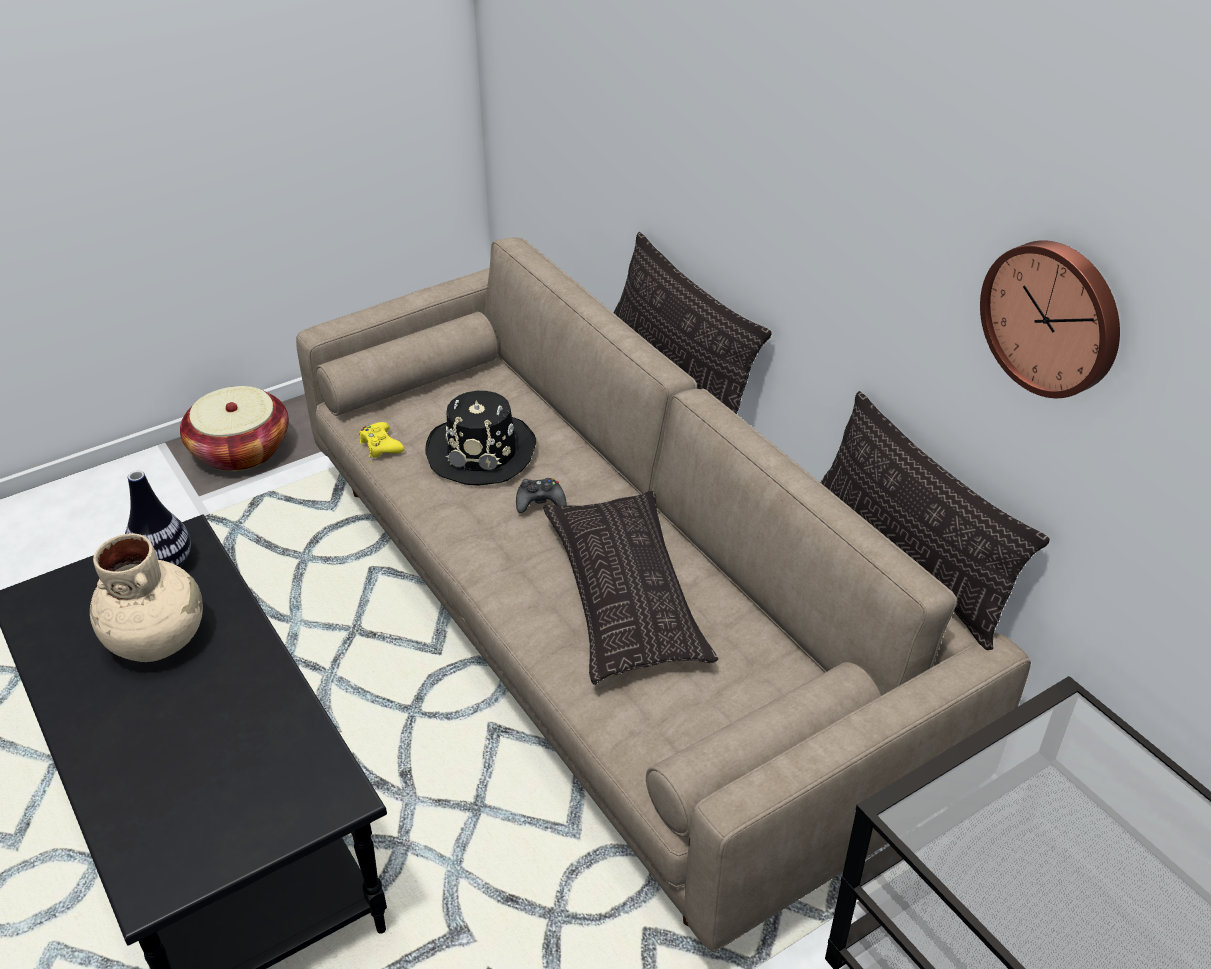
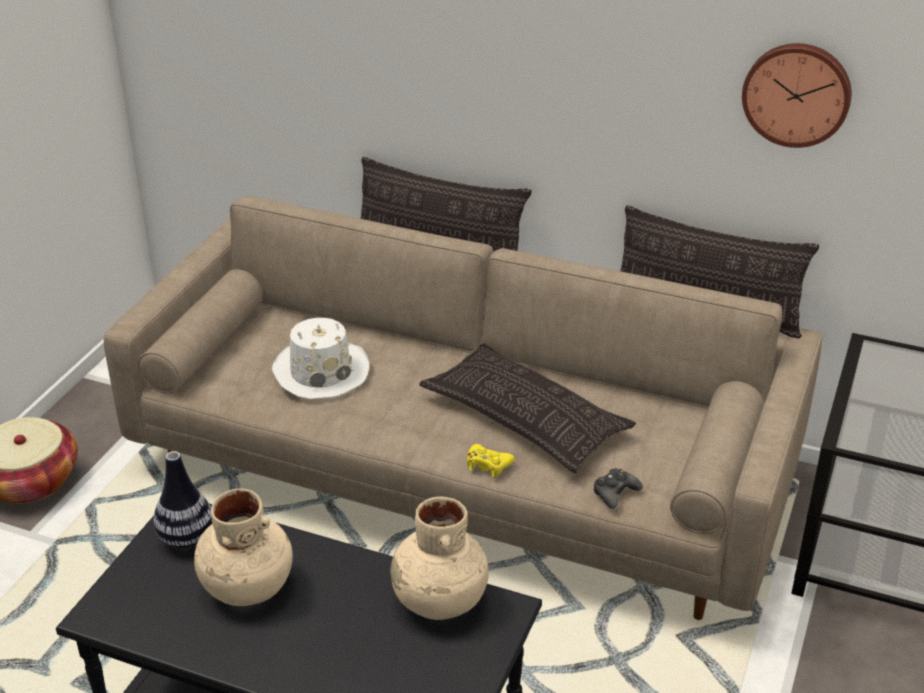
camera: 35 degrees left, 5 degrees down
(291, 751) = (439, 601): none -> beige vase
(380, 446) = (235, 399): yellow game controller -> yellow game controller (488, 465)
(482, 451) = (321, 371): black hat -> white hat
(540, 501) = (402, 385): black game controller -> black game controller (615, 493)

